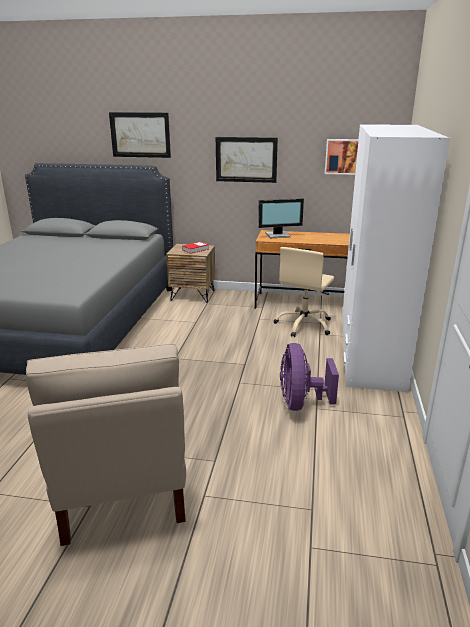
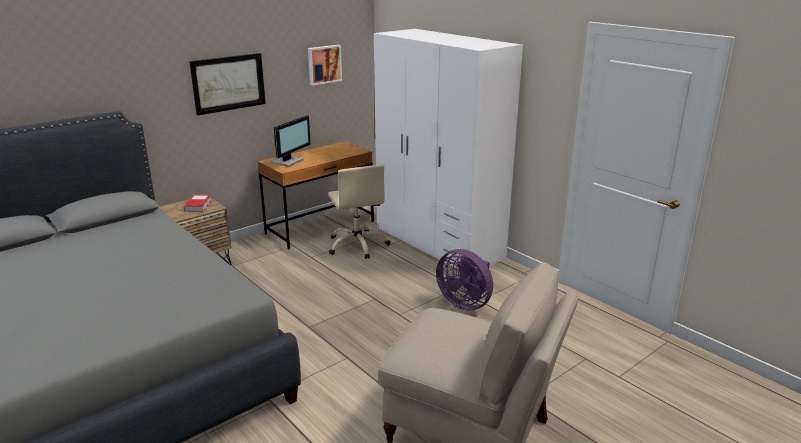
camera: 50 degrees left, 0 degrees up
(140, 135) = (82, 72): picture -> none

